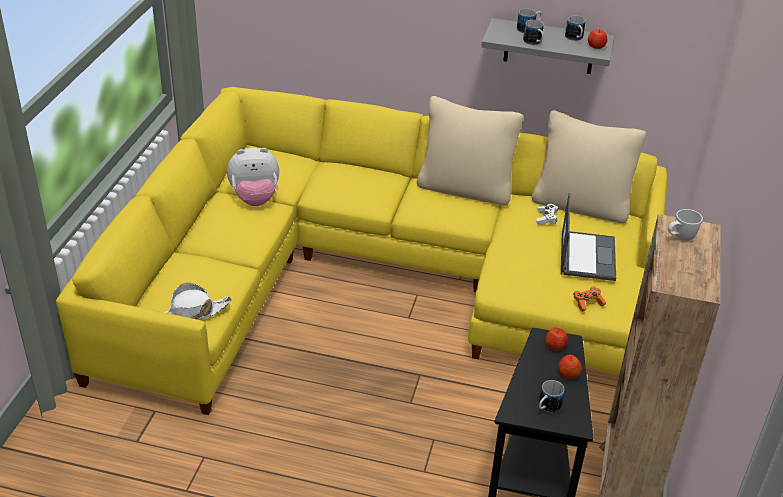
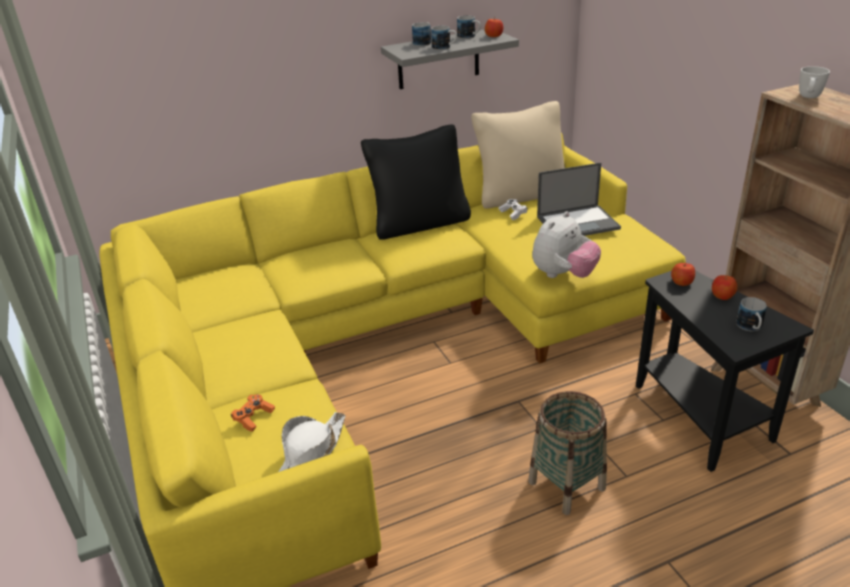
camera: 35 degrees left, 5 degrees down
(255, 199) = (237, 320): plush toy -> plush toy (563, 275)
(376, 449) = (566, 485): none -> basket
(465, 189) = (420, 223): beige pillow -> black pillow
(587, 255) = (578, 222): laptop -> laptop turned 105 degrees clockwise
(588, 303) = (624, 254): orange game controller -> orange game controller (253, 418)

